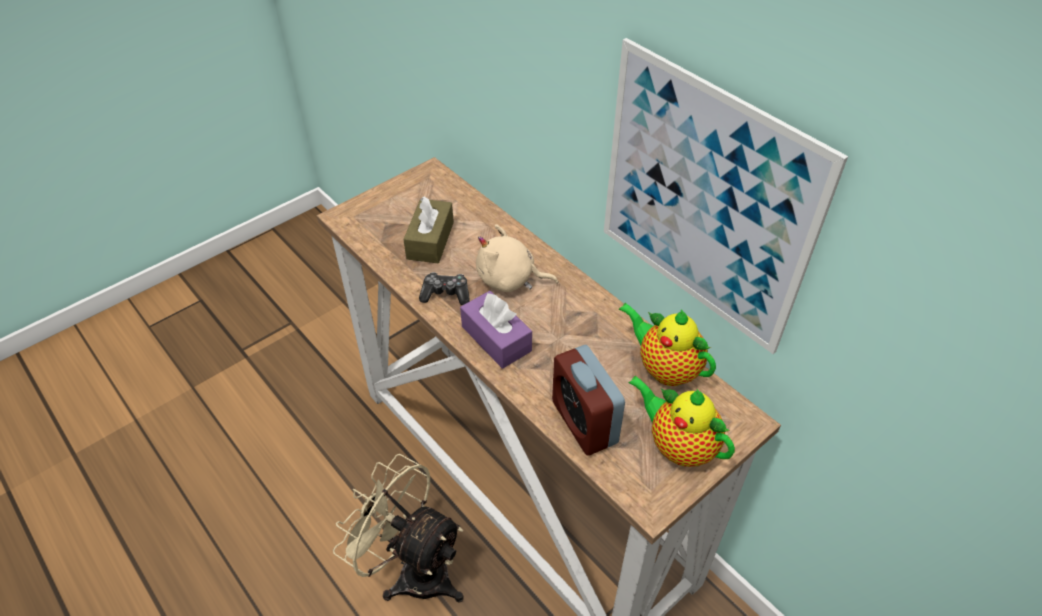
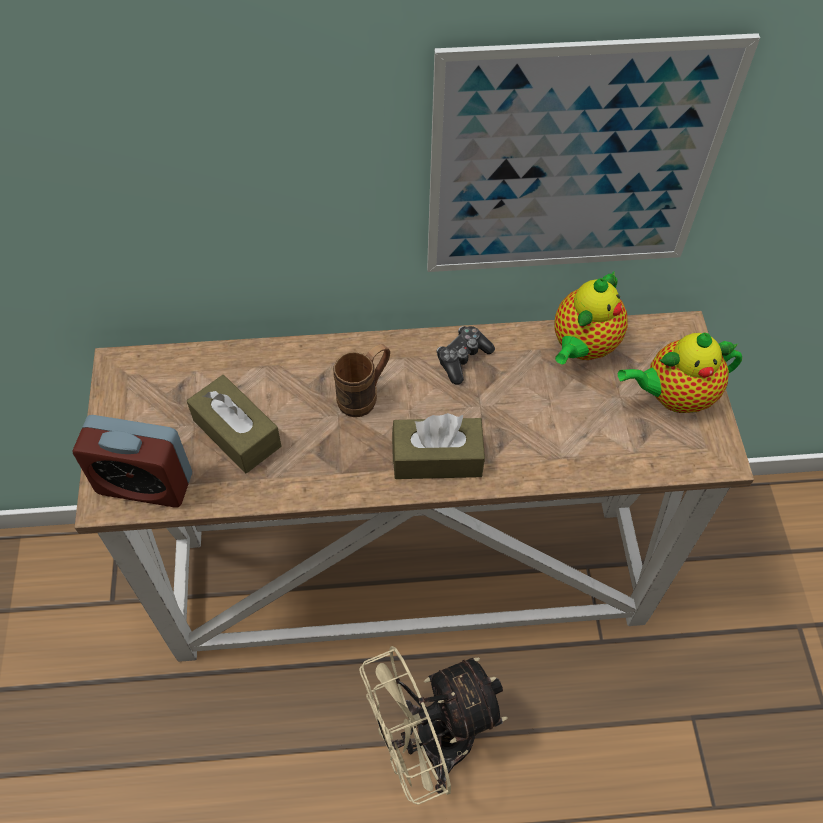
camera: 55 degrees left, 10 degrees up
(446, 294) = (334, 466): game controller -> game controller (462, 358)
(496, 338) = (437, 458): purple tissue box -> brown tissue box
(510, 279) = (365, 396): beige plush toy -> brown mug
(584, 422) = (598, 450): alarm clock -> alarm clock (145, 484)
(665, 368) = (582, 347): teapot -> teapot turned 45 degrees counterclockwise

